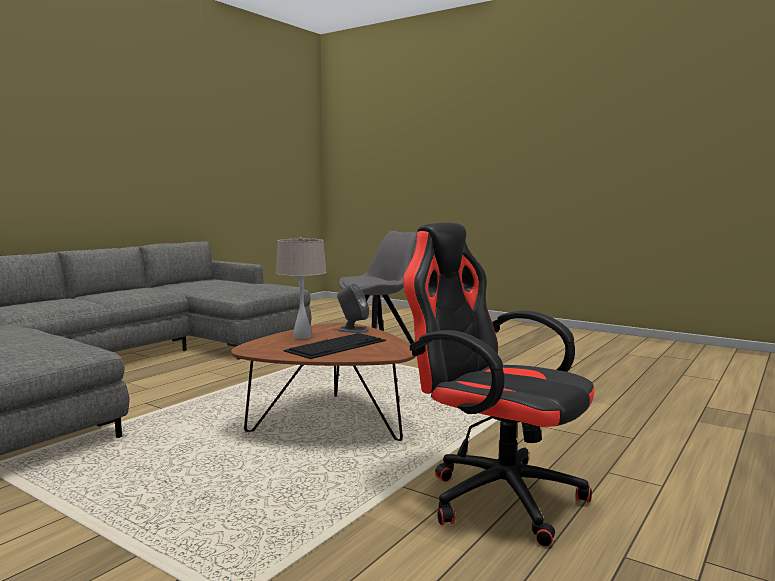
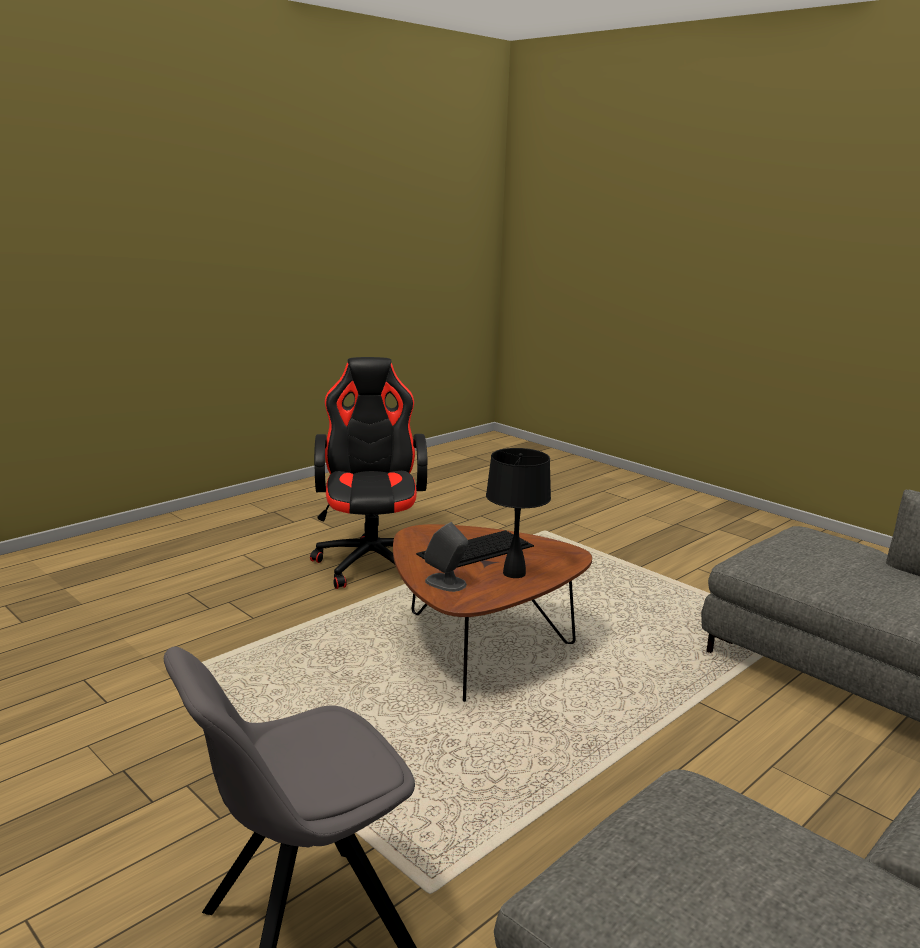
camera: 170 degrees left, 10 degrees up
(303, 336) = (513, 573): beige table lamp -> black table lamp
(494, 495) = (371, 561): black office chair -> black office chair turned 150 degrees counterclockwise

